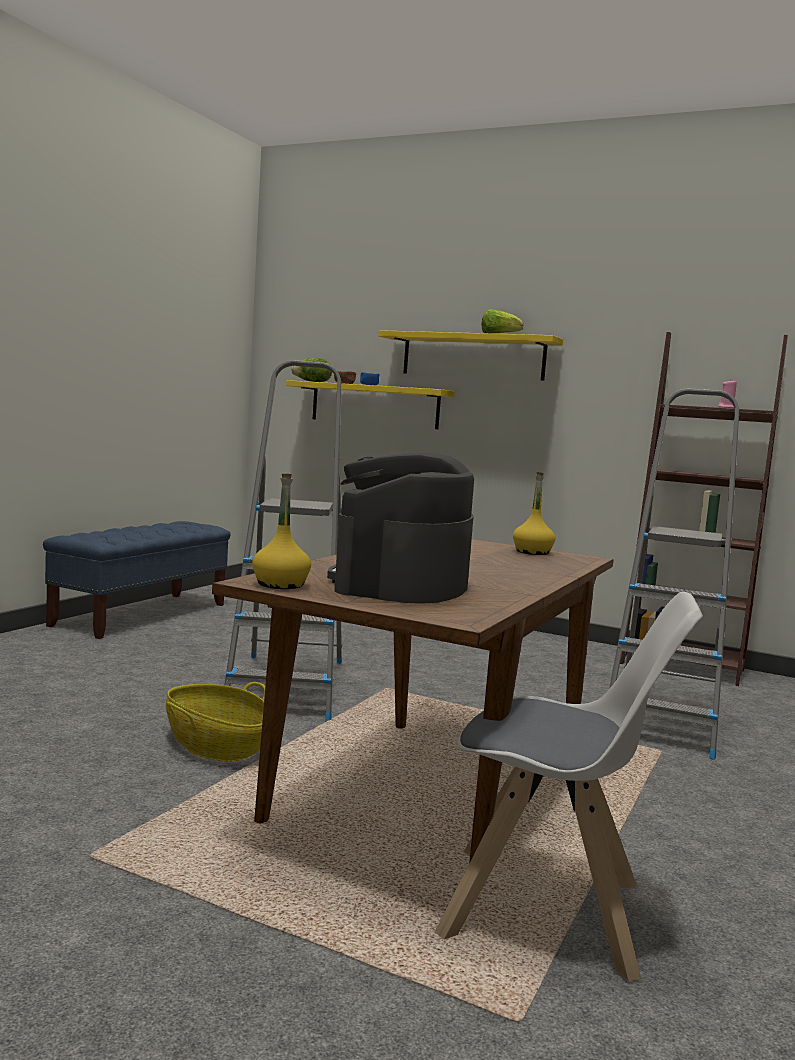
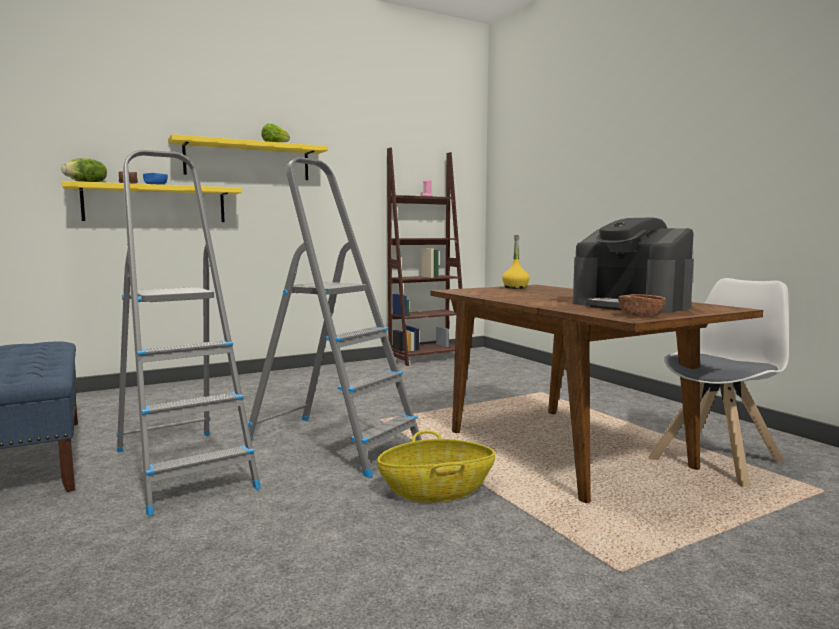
camera: 55 degrees left, 0 degrees up
(280, 584) = (640, 316): yellow bottle -> brown bowl
(664, 716) = (495, 380): grey step ladder -> grey step ladder (183, 468)

